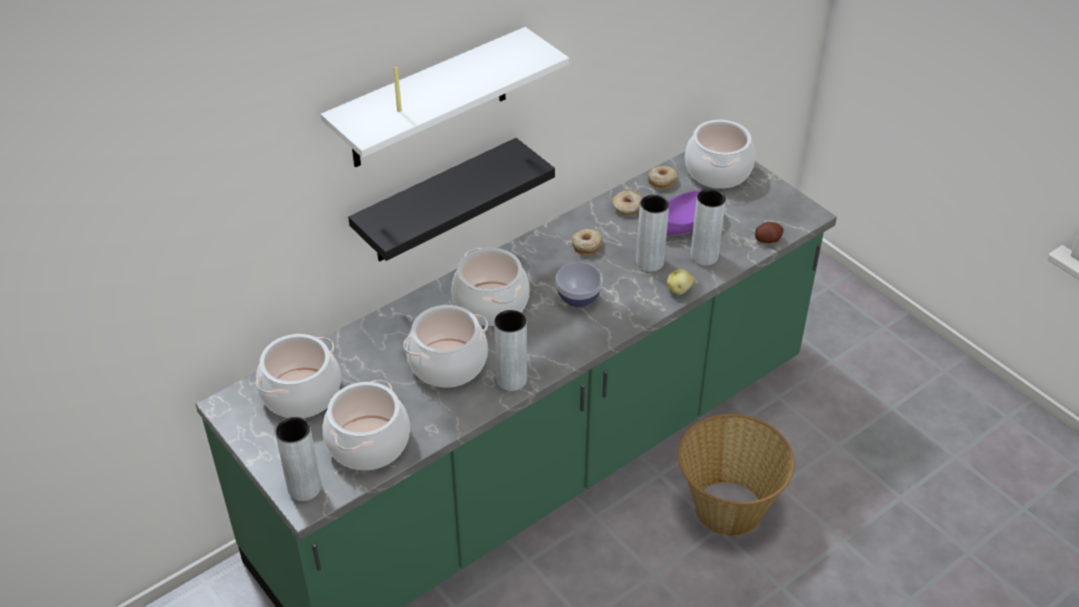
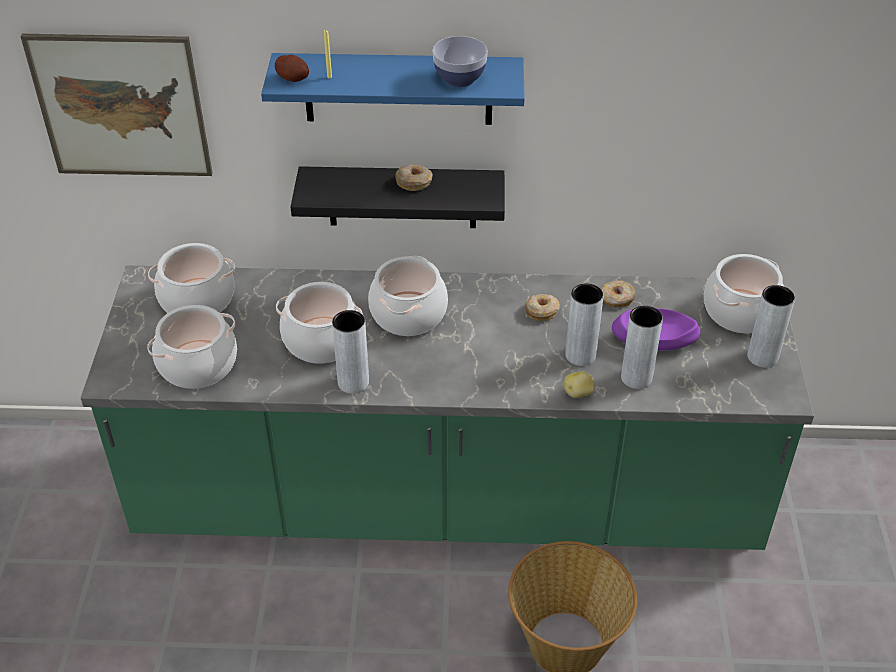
camera: 40 degrees right, 0 degrees up
(180, 234) = (121, 106): none -> picture
(304, 488) = (120, 369): grey vase -> grey vase (762, 357)
(429, 100) = (398, 88): white shelf -> blue shelf
(578, 298) = (483, 350): bowl -> bowl (459, 78)
(662, 181) = (675, 293): donut -> donut (414, 182)
(767, 239) = (716, 397): potato -> potato (293, 78)

